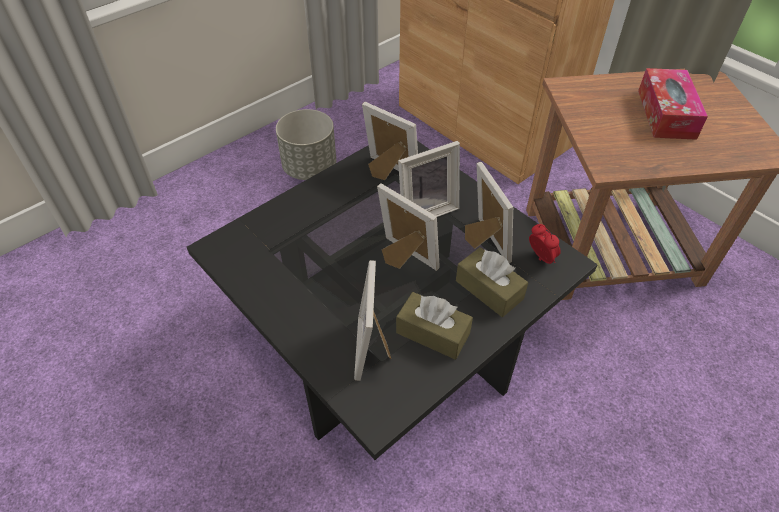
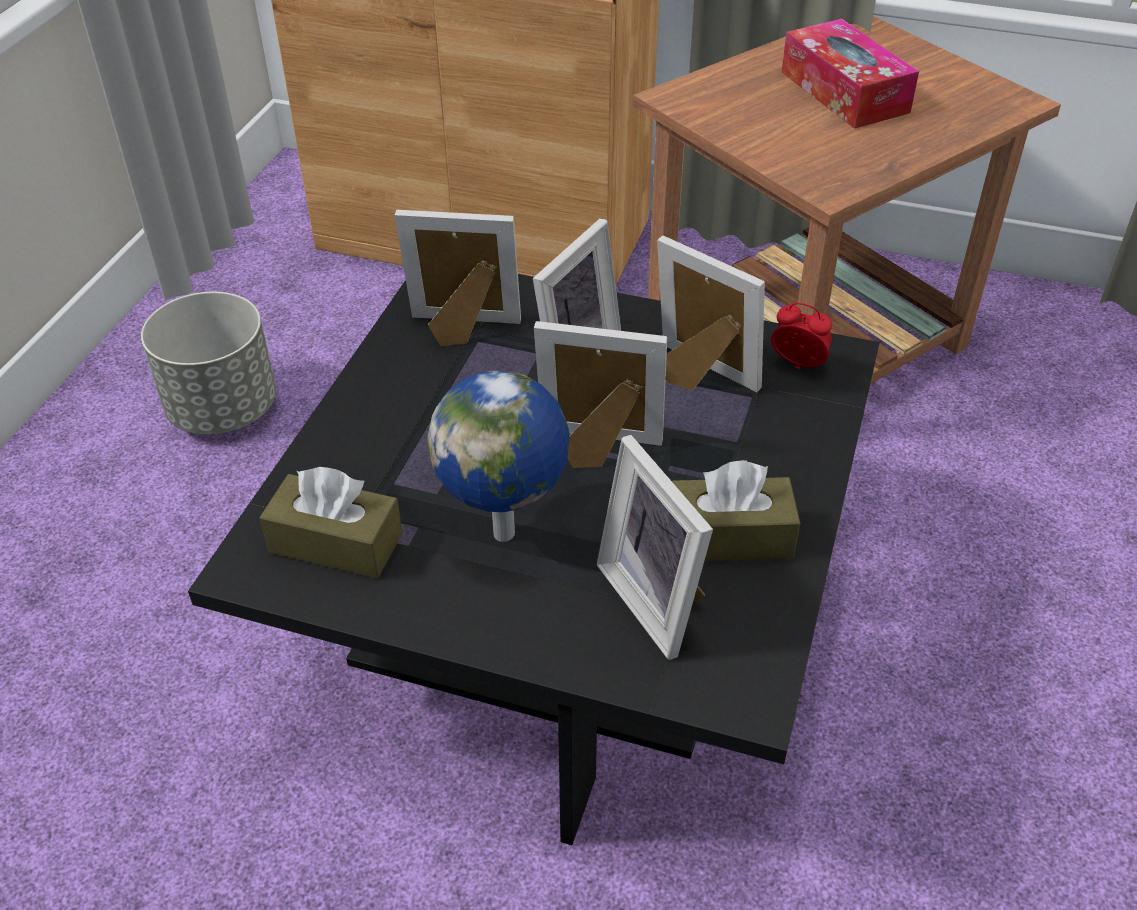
camera: 30 degrees left, 5 degrees down
(331, 282) = (507, 533): none -> globe
(489, 290) = (761, 439): brown tissue box -> brown tissue box (336, 543)

